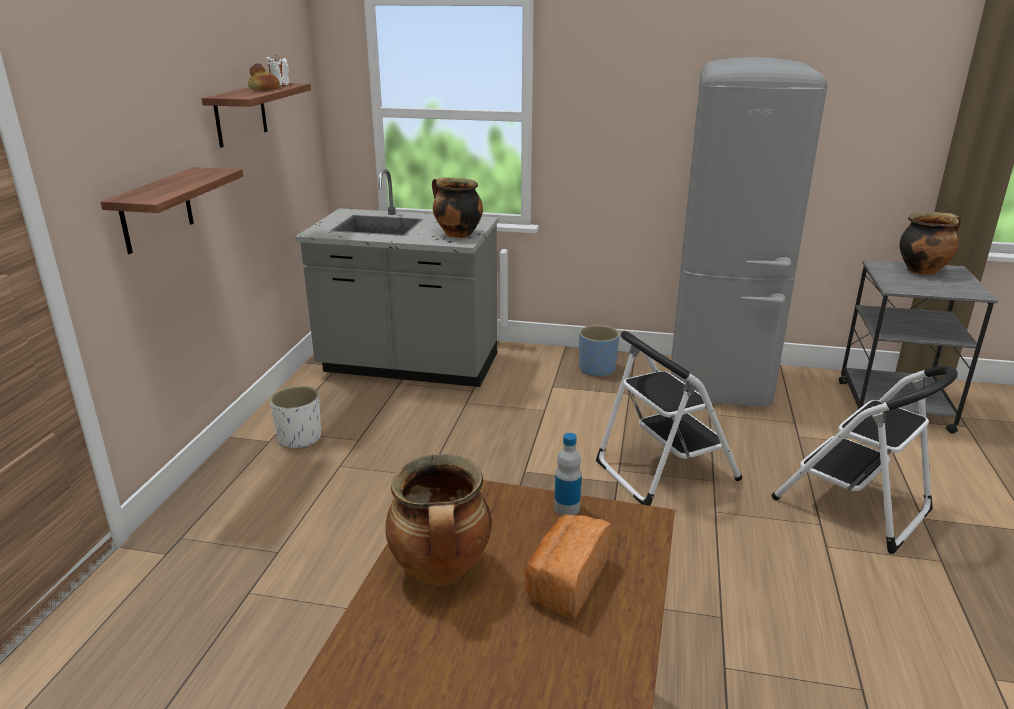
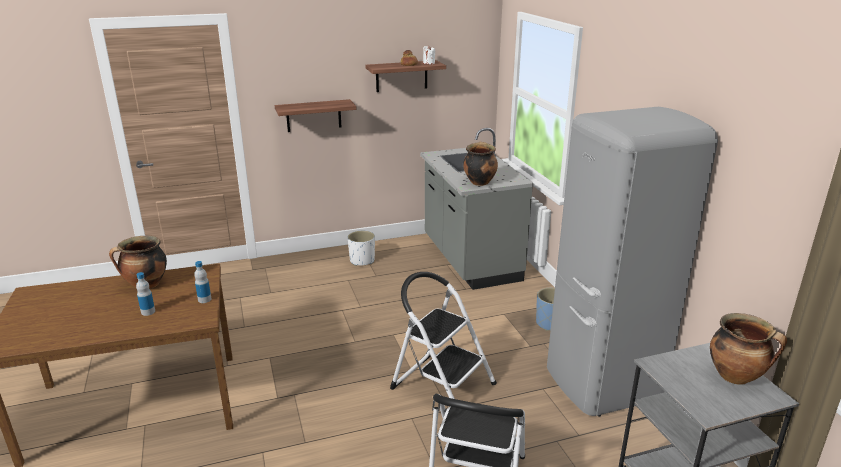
camera: 60 degrees right, 0 degrees up
(565, 582) = (148, 312): bread -> bottle

